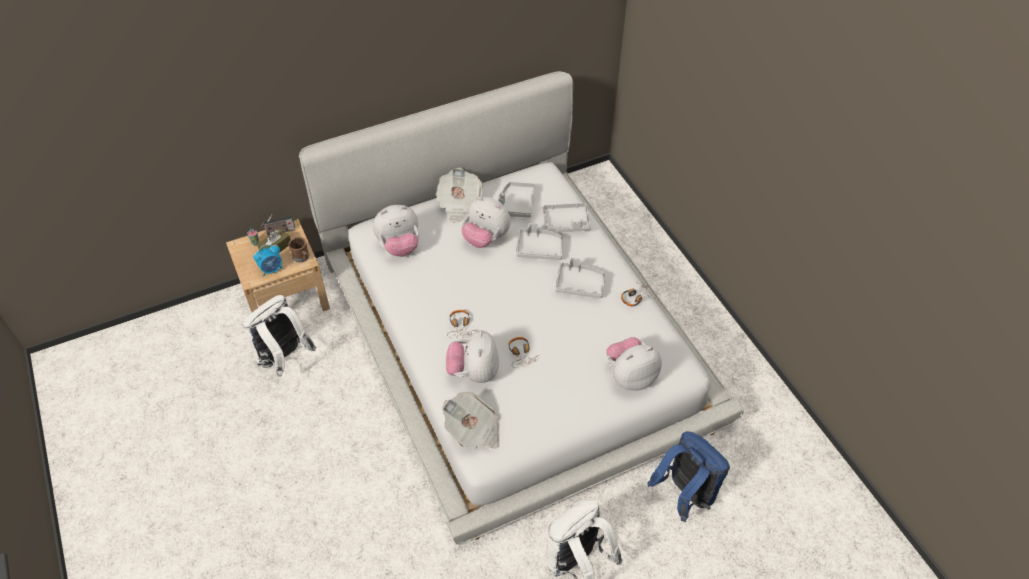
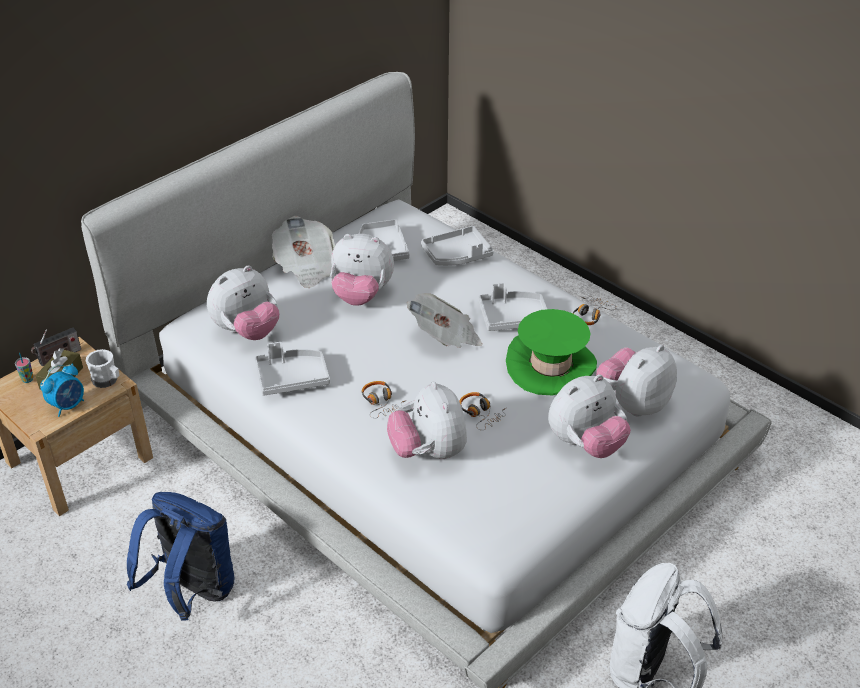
camera: 20 degrees left, 10 degrees down
(283, 358) = (111, 538): white backpack -> none
(302, 257) = (107, 380): brown mug -> white mug
(473, 430) = (466, 521): newspaper -> newspaper (445, 337)
(539, 248) = (438, 290): grey tray -> grey tray (292, 378)
(580, 398) = (585, 444): none -> plush toy
(587, 330) = (550, 366): none -> green hat
(684, 494) = (742, 548): blue backpack -> blue backpack (192, 592)

